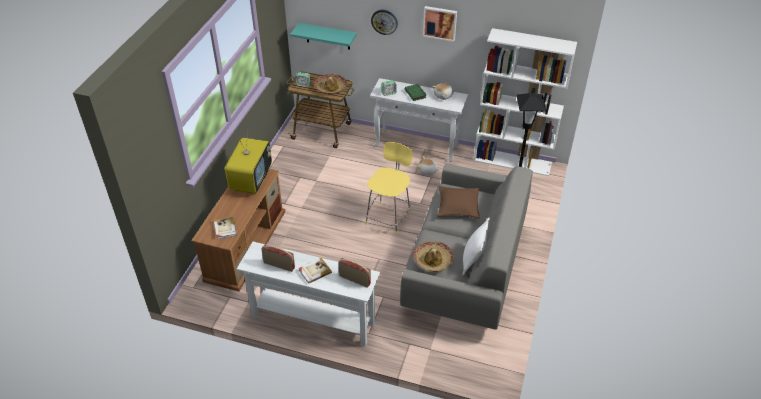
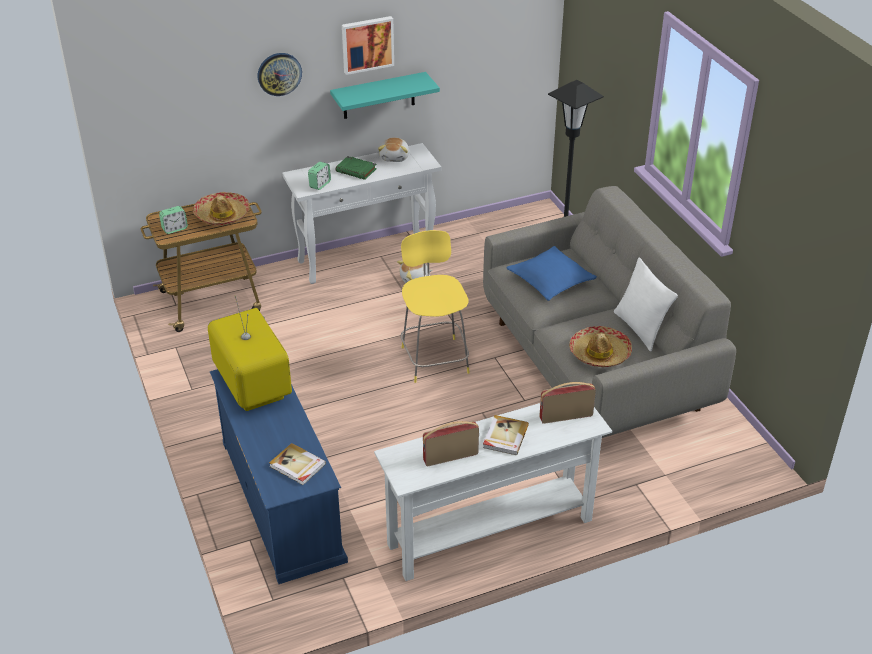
camera: 40 degrees left, 5 degrees down
(245, 244) = (280, 499): brown tv stand -> blue tv stand
(328, 36) = (184, 134): turquoise shelf -> turquoise shelf (378, 96)
(458, 206) = (550, 280): brown pillow -> blue pillow
(513, 161) = (503, 219): white bookcase -> none

